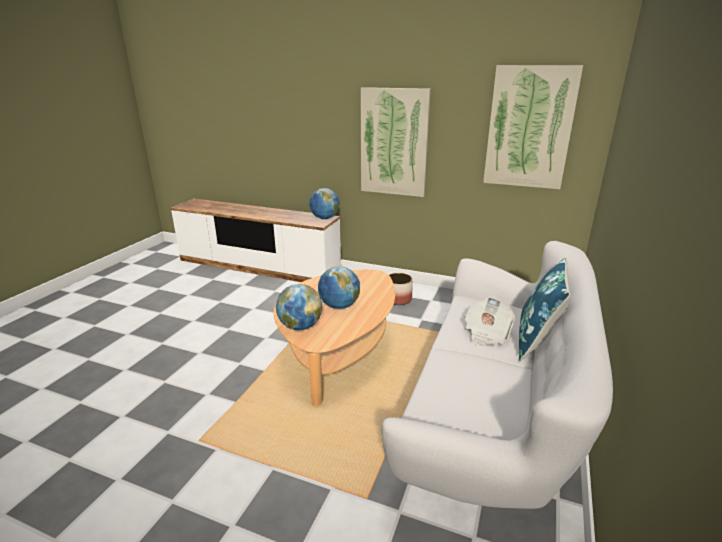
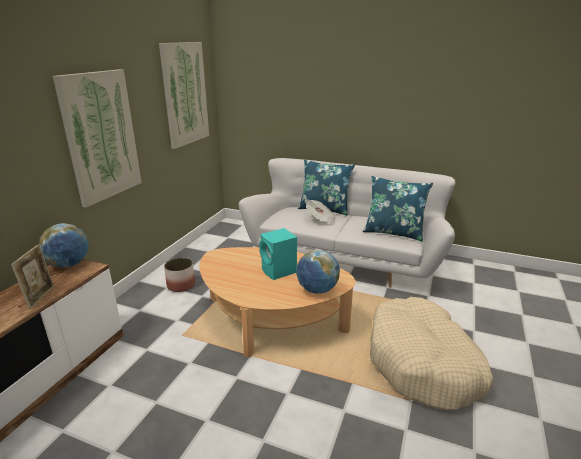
camera: 90 degrees left, 0 degrees up
(246, 465) = (423, 363): none -> beige dog bed
(285, 219) = (40, 297): none -> picture frame
(339, 306) = (279, 271): globe -> turquoise speaker
(463, 402) = (393, 232): none -> blue pillow

